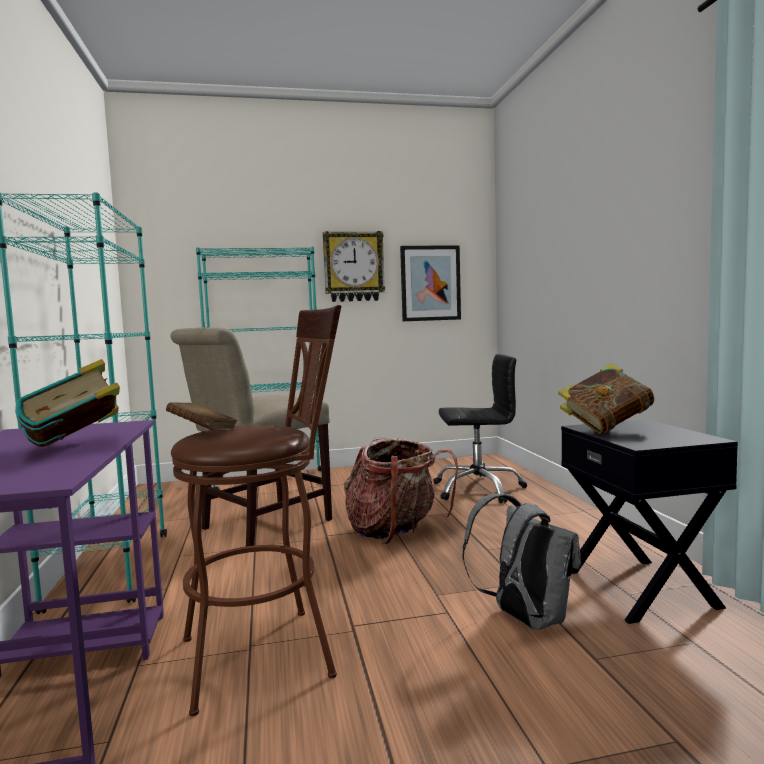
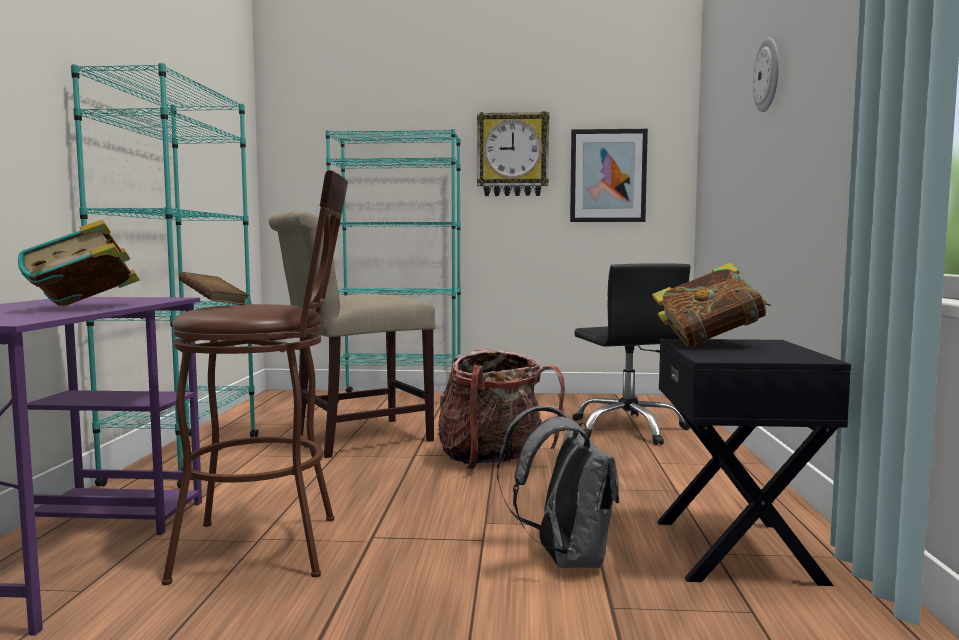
camera: 15 degrees right, 0 degrees up
(478, 489) = (628, 429): black office chair -> black office chair turned 60 degrees clockwise
(583, 210) = (768, 75): none -> wall clock

